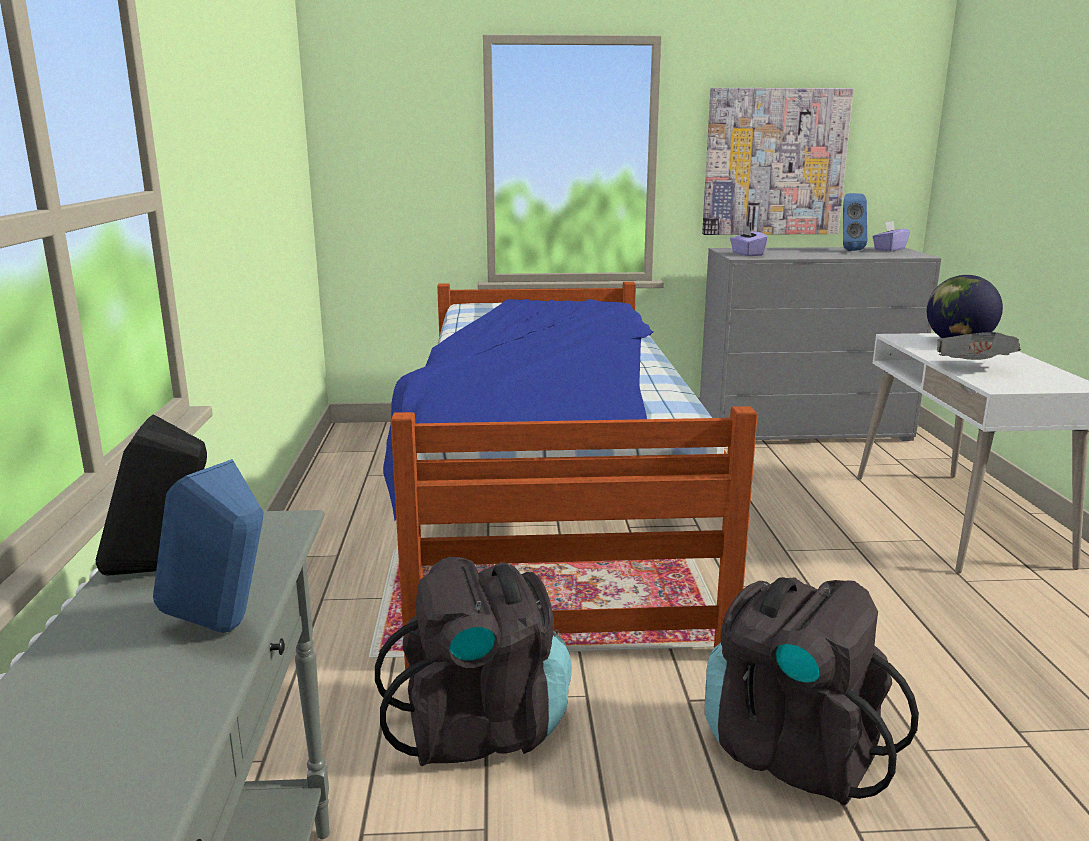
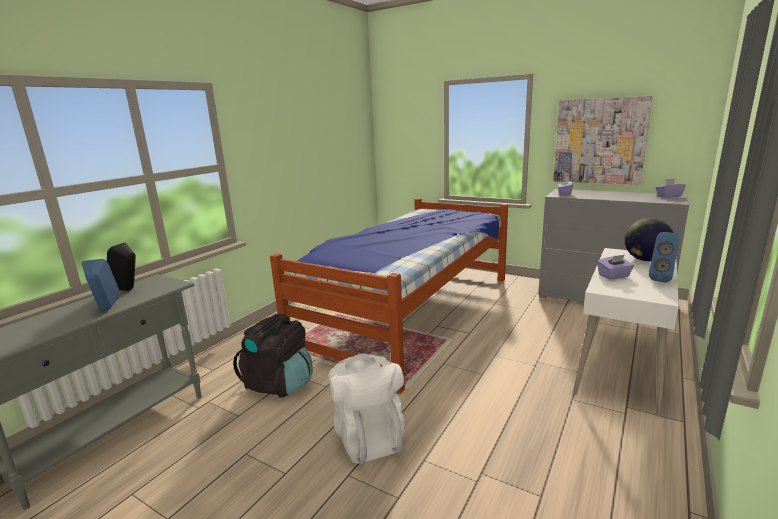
camera: 35 degrees right, 0 degrees up
(792, 751) = (368, 436): black backpack -> white backpack
(848, 250) = (637, 195): blue speaker -> blue speaker (661, 279)
(973, 368) = (614, 276): newspaper -> purple tissue box

